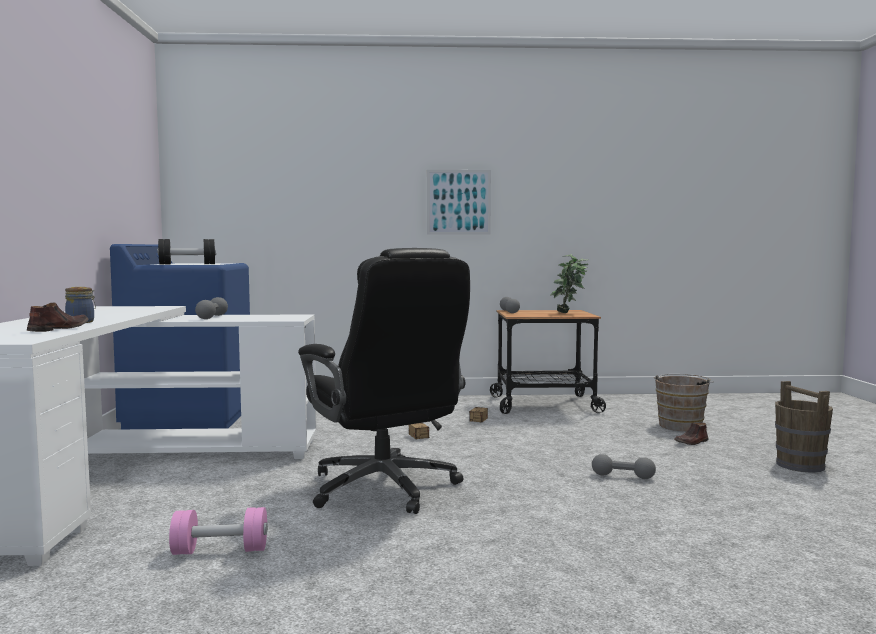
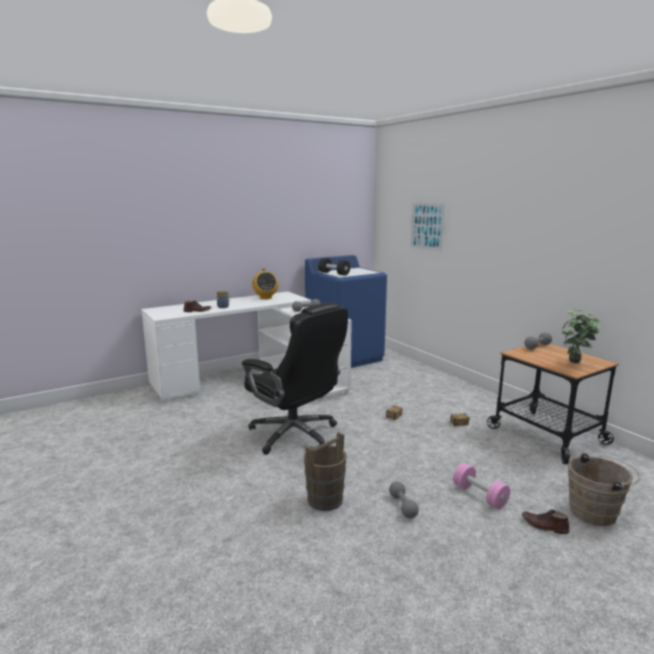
camera: 60 degrees right, 10 degrees up
(98, 311) = (265, 298): none -> radio
(220, 550) = (194, 426): pink dumbbell -> pink dumbbell (479, 495)
(385, 488) = (295, 435): black office chair -> black office chair turned 75 degrees counterclockwise
(458, 202) = (528, 242): picture -> picture (427, 226)
(799, 465) = (560, 604): brown bucket -> brown bucket (325, 499)

